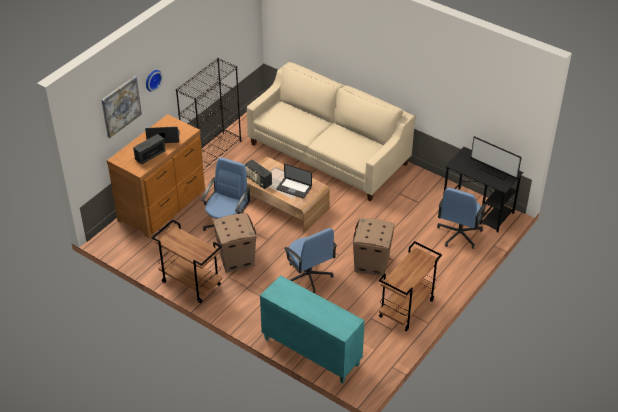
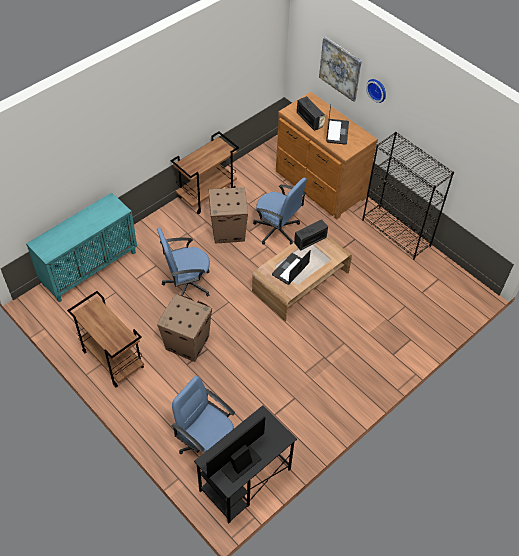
camera: 100 degrees right, 10 degrees up
(328, 154) = (379, 339): beige sofa -> none

